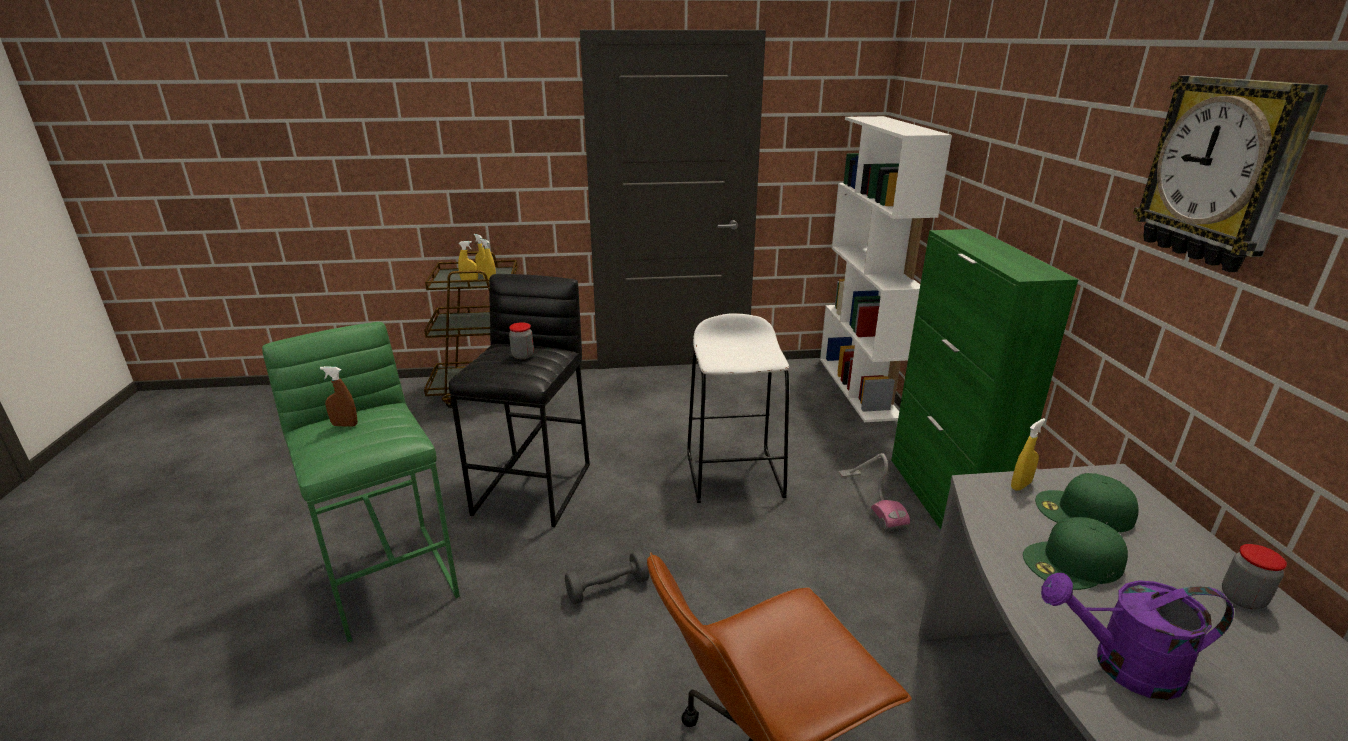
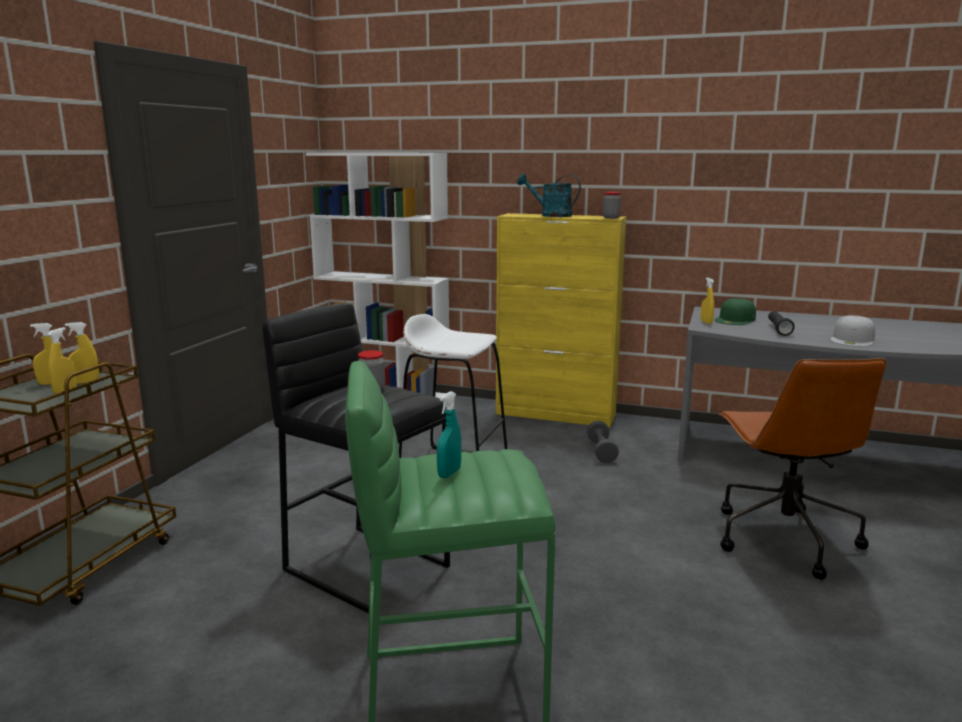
camera: 65 degrees left, 10 degrees down
(345, 425) = (449, 473): brown spray bottle -> turquoise spray bottle
(607, 588) = (563, 554): grey dumbbell -> grey dumbbell (601, 451)
(871, 499) = (535, 433): vacuum cleaner -> none
(943, 500) = (556, 414): green cabinet -> yellow cabinet
(989, 246) = (550, 215): none -> turquoise watering can
(1073, 563) = (778, 329): green cap -> black flashlight
(1122, 666) = (853, 339): purple watering can -> white cap
(1222, 172) = (702, 137): wall clock -> none
(1242, 598) = (809, 318): jar -> jar (611, 218)

